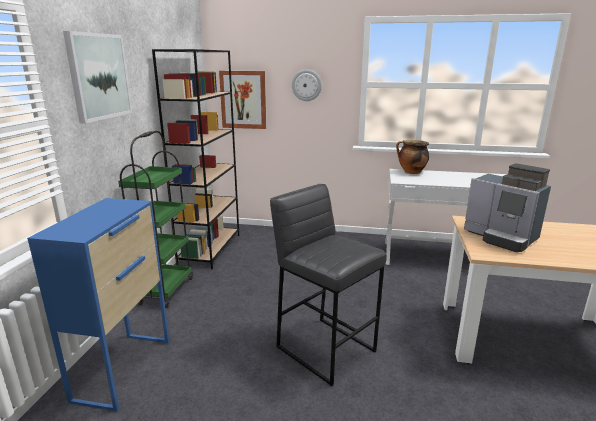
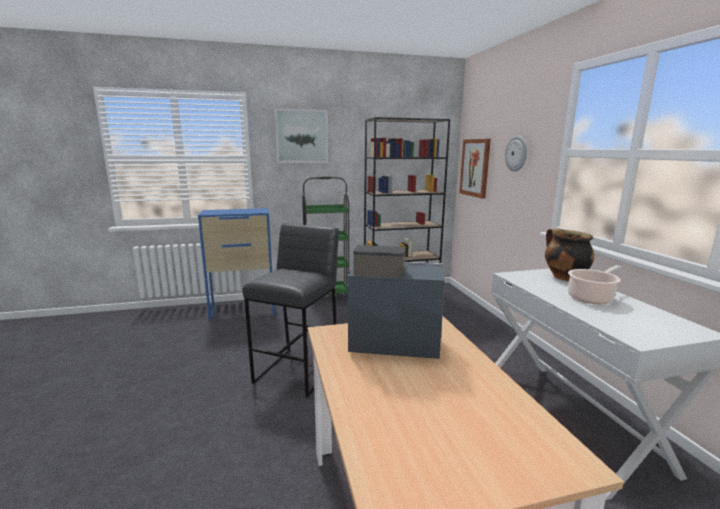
camera: 65 degrees right, 5 degrees down
(450, 177) = (591, 298): none -> cooking pot
(501, 237) = (390, 342): coffee machine -> coffee machine turned 75 degrees clockwise

